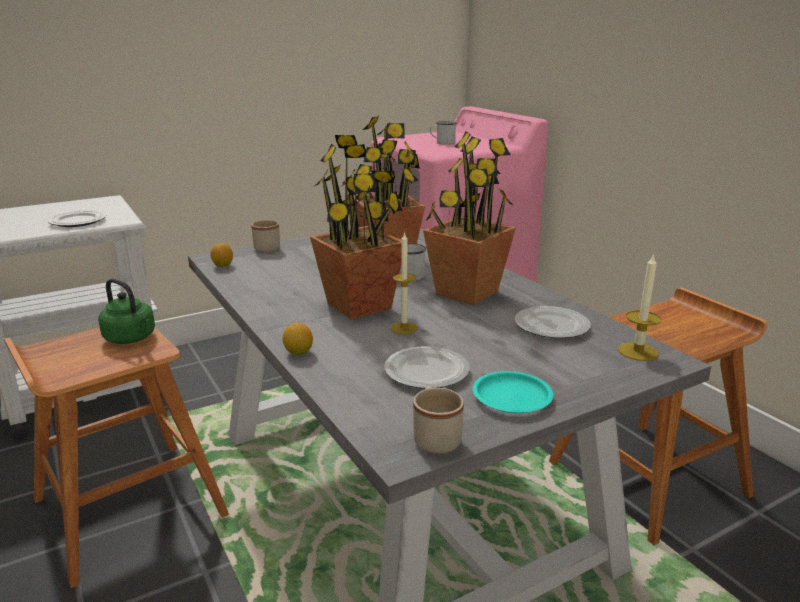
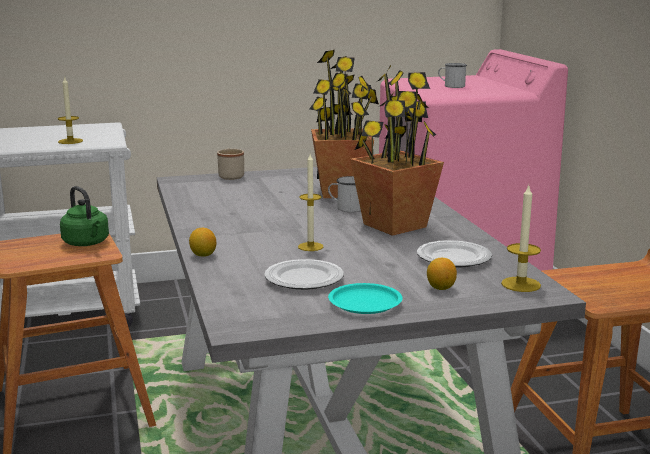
camera: 15 degrees right, 5 degrees down
(77, 221) = (70, 141): plate -> candle
(222, 265) = (182, 187): lemon -> lemon (440, 288)
(360, 305) = (283, 227): potted plant -> none
(435, 437) = (273, 321): beige mug -> none

